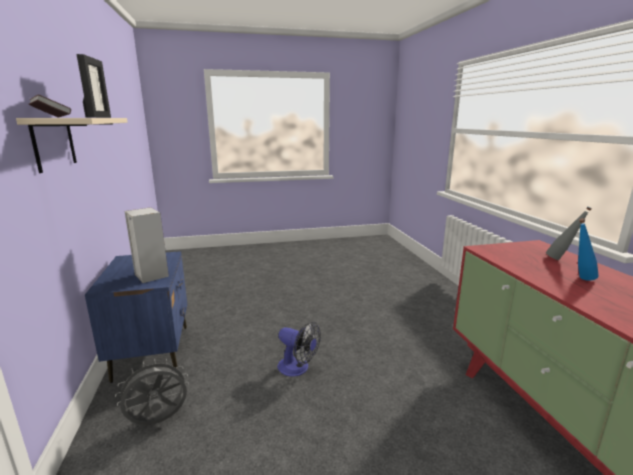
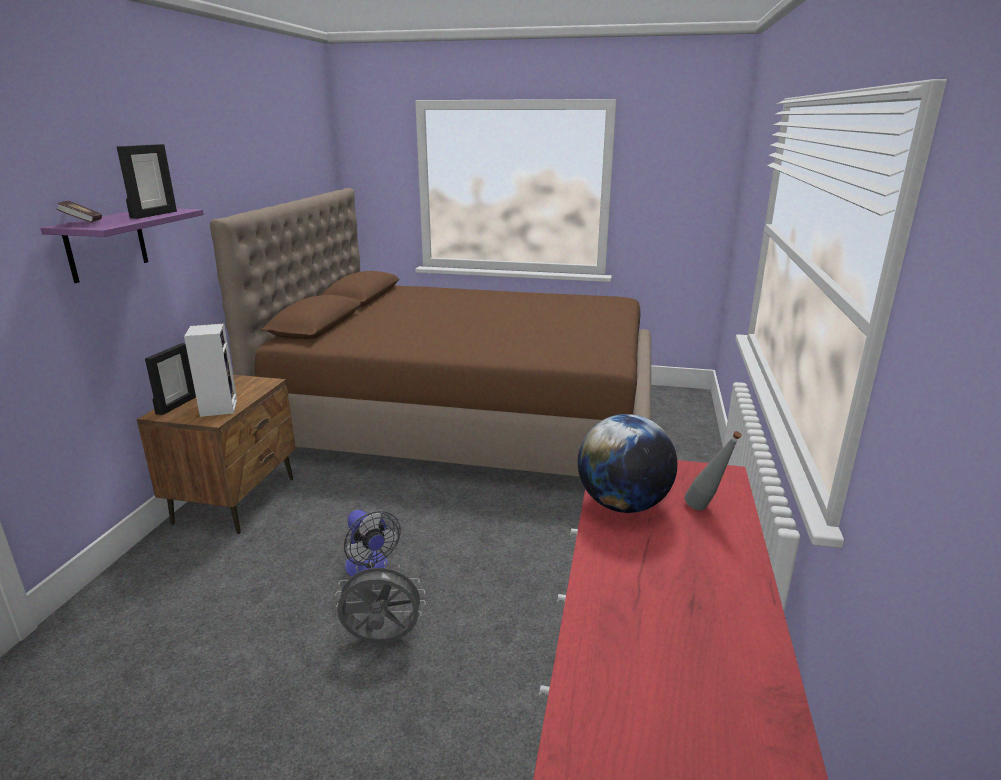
camera: 25 degrees right, 5 degrees up
(53, 143) = (106, 244): beige shelf -> purple shelf
(110, 279) = (176, 405): none -> picture frame
(153, 351) = (236, 500): blue nightstand -> brown nightstand
(158, 421) = (180, 582): grey fan -> grey fan (381, 640)
(273, 269) = (467, 418): none -> brown bed
(523, 265) = (623, 504): none -> globe
(580, 279) = (666, 551): blue bottle -> none

